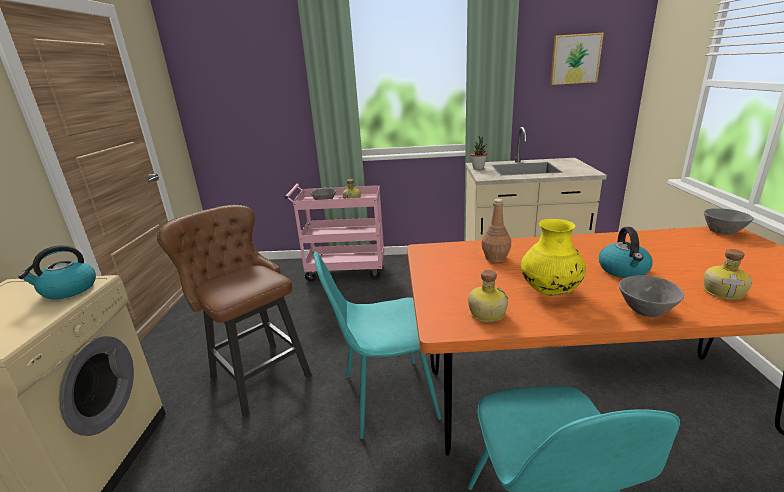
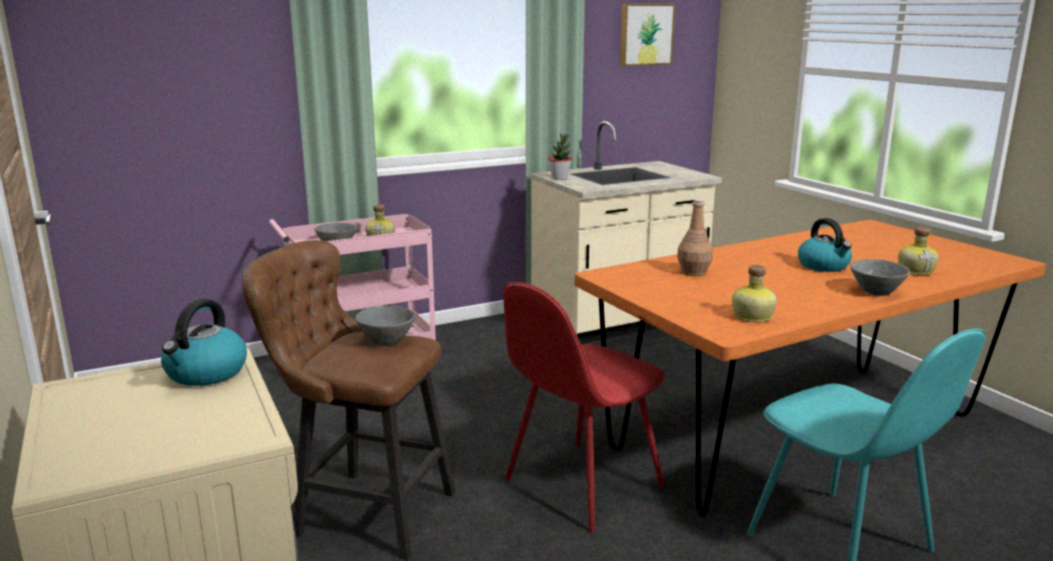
camera: 30 degrees left, 5 degrees down
(386, 396) = (580, 486): turquoise chair -> red chair
(550, 291) = (784, 291): yellow vase -> none
(724, 232) = (868, 226): grey bowl -> grey bowl (387, 341)

